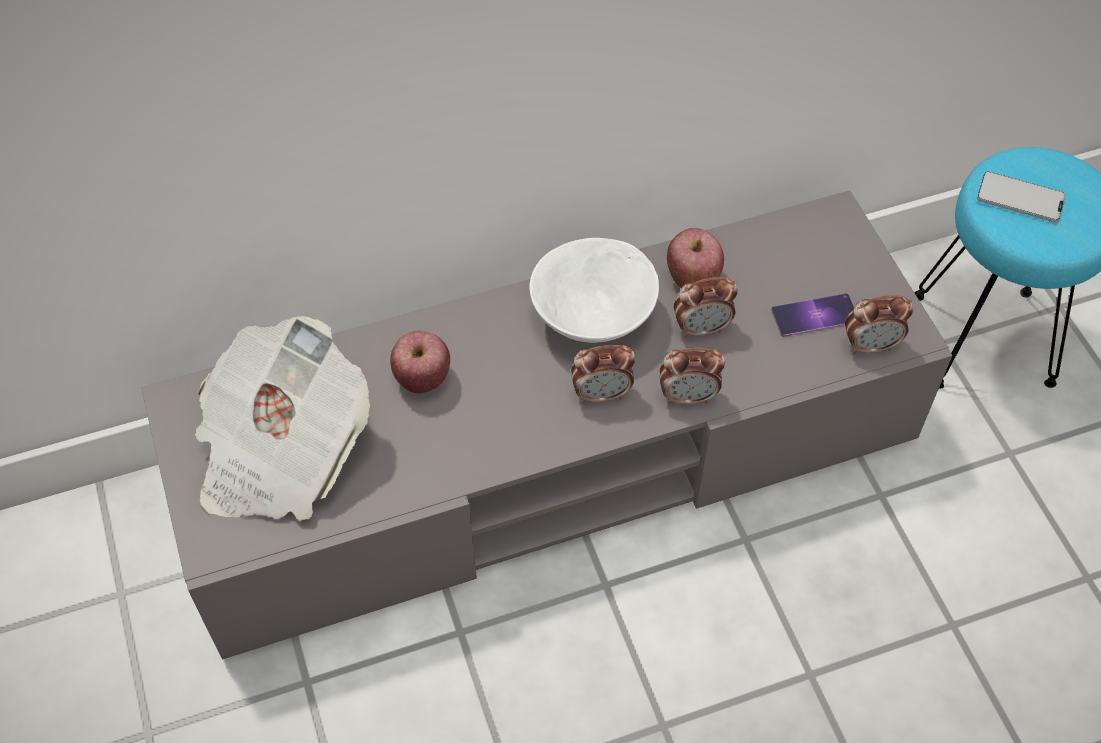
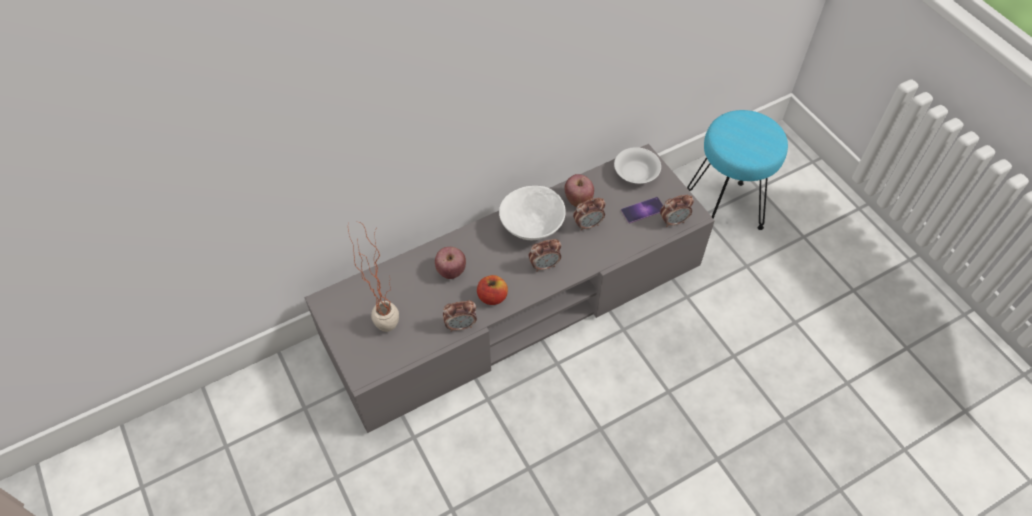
camera: 10 degrees left, 0 degrees up
(281, 451) = (386, 319): newspaper -> potted plant
(489, 439) = (492, 297): none -> apple
(688, 396) = (588, 260): alarm clock -> alarm clock (461, 325)
(815, 243) = (636, 173): none -> white bowl
(1020, 198) = (735, 137): phone -> none

